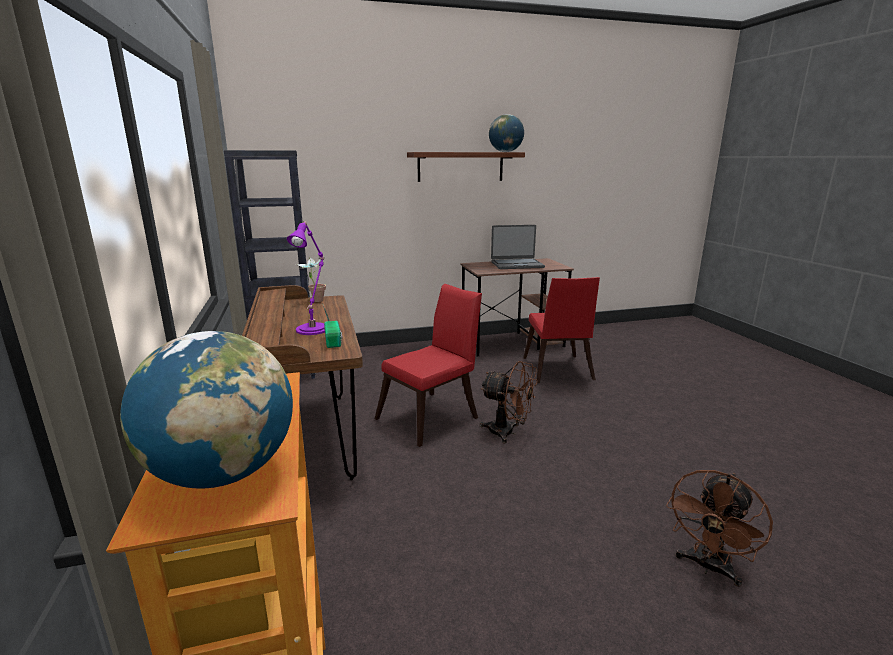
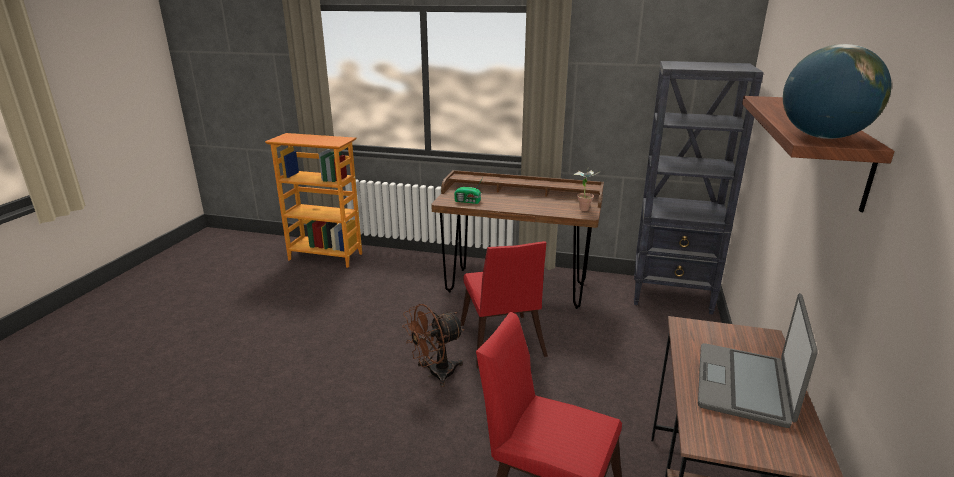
camera: 120 degrees right, 5 degrees up
(223, 473) = (293, 138): globe -> none
(314, 328) = (503, 200): purple table lamp -> none
(708, 567) = (216, 383): brown fan -> none

